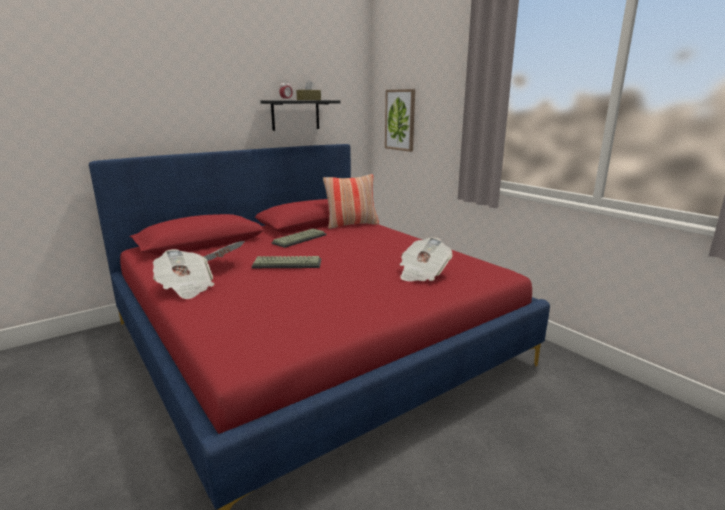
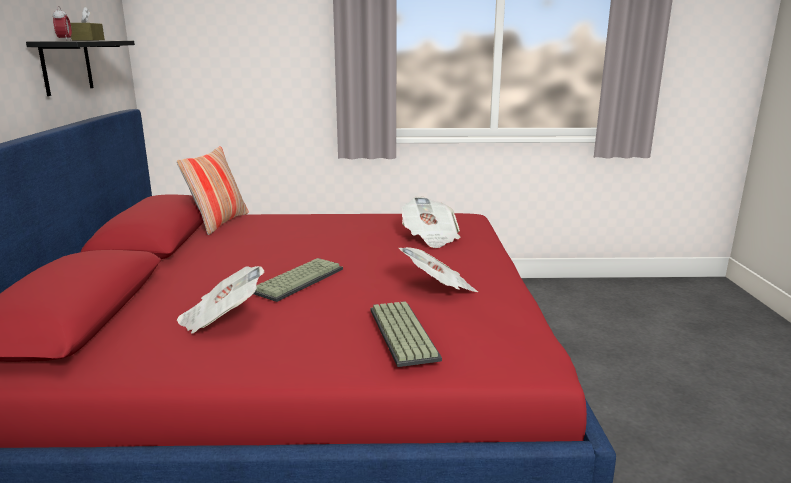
camera: 55 degrees left, 0 degrees up
(185, 288) = (270, 357): newspaper -> newspaper (438, 289)
(299, 238) = (211, 256): keyboard -> keyboard (400, 333)
(400, 120) = (204, 68): picture -> none

